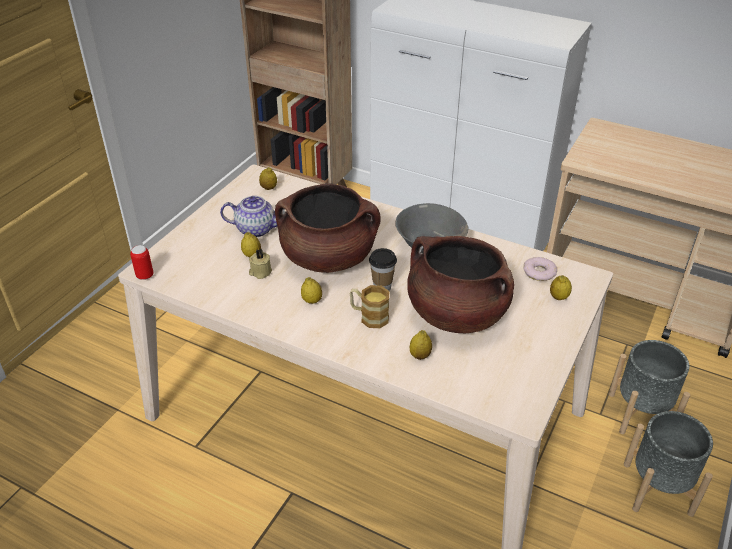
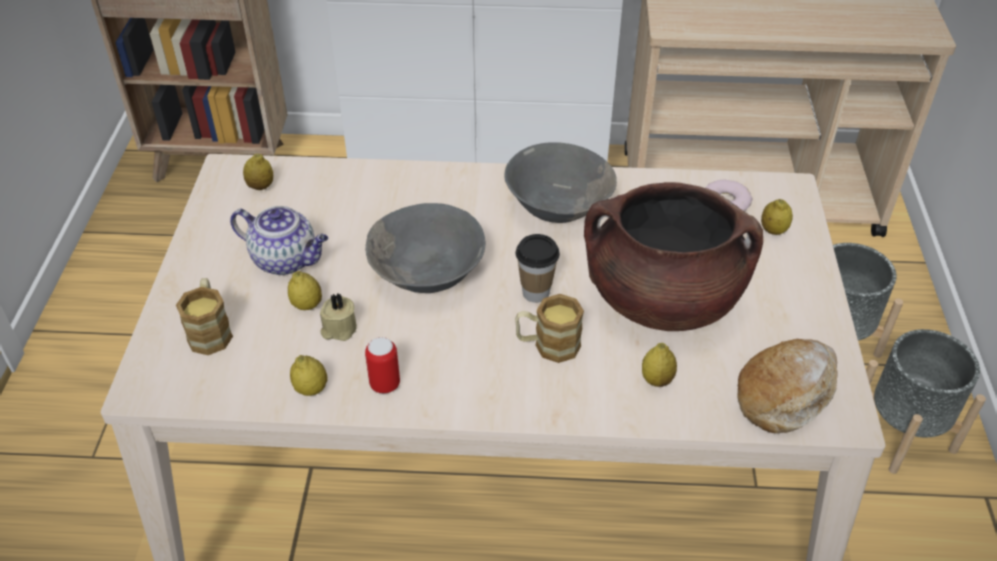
camera: 25 degrees left, 5 degrees up
(145, 276) = (150, 398): can -> can (385, 384)
(195, 252) = (210, 330): none -> mug
(257, 229) = (286, 260): teapot -> teapot turned 45 degrees clockwise
(312, 301) = (448, 349): lemon -> lemon (311, 389)
(329, 257) = (428, 271): brown cooking pot -> grey bowl
(495, 389) = (786, 393): none -> bread

